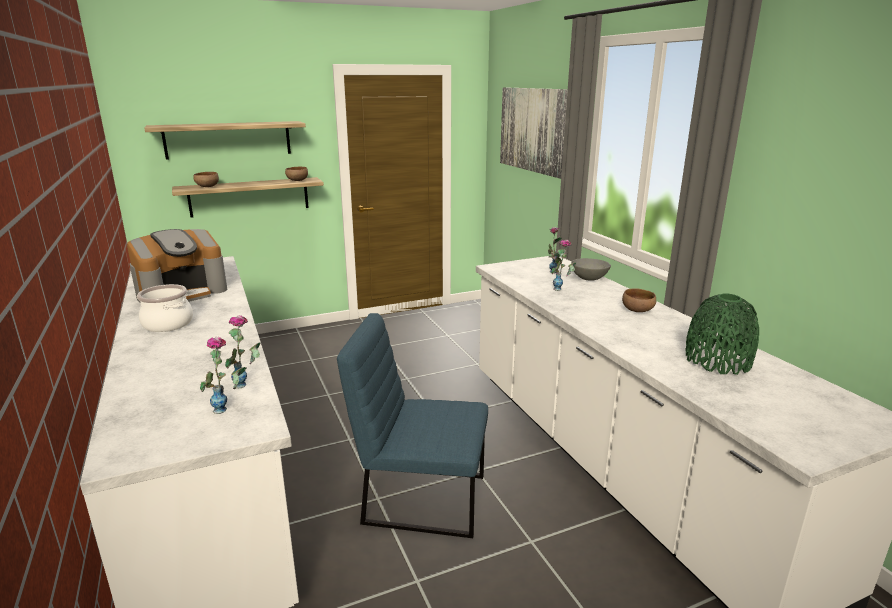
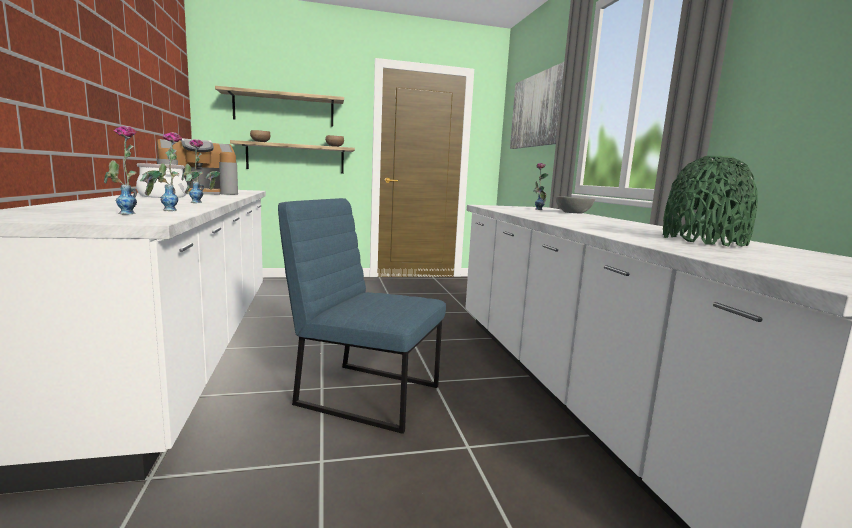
camera: 10 degrees right, 10 degrees down
(563, 289) = (542, 213): vase -> vase (202, 203)
(638, 310) = (617, 222): brown bowl -> none

